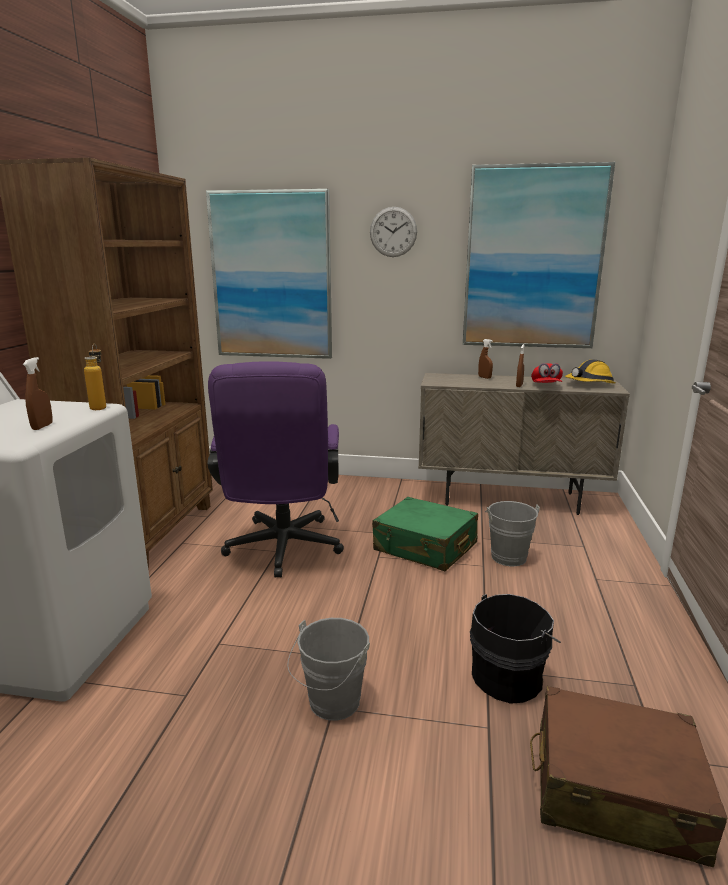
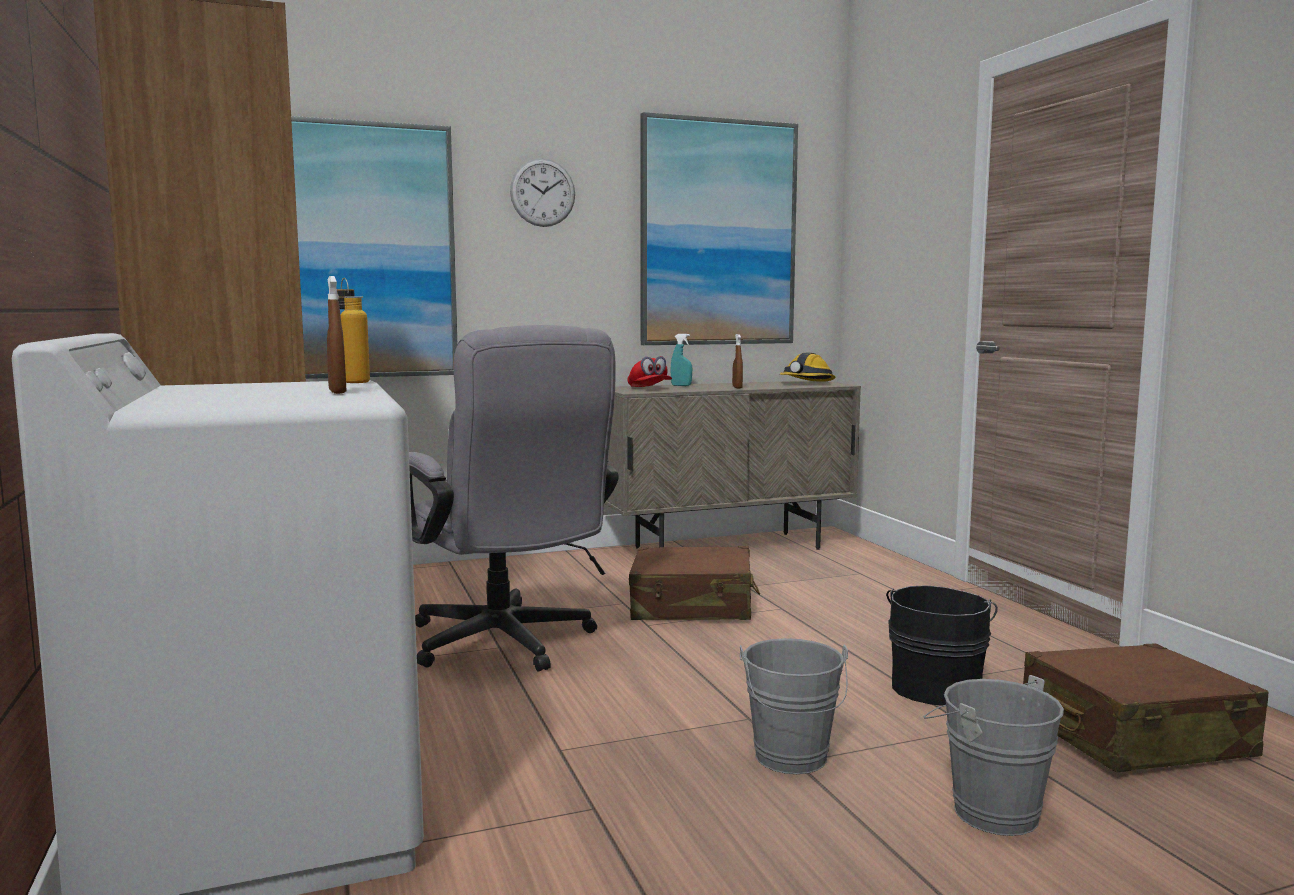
camera: 30 degrees left, 10 degrees down
(282, 551) = (507, 645): purple office chair -> grey office chair
(425, 547) = (692, 606): green suitcase -> brown suitcase
(484, 377) = (681, 385): brown spray bottle -> turquoise spray bottle
(507, 555) = (794, 595): grey bucket -> grey bucket (987, 809)
(546, 386) = (766, 386): red cap -> red cap (649, 388)

